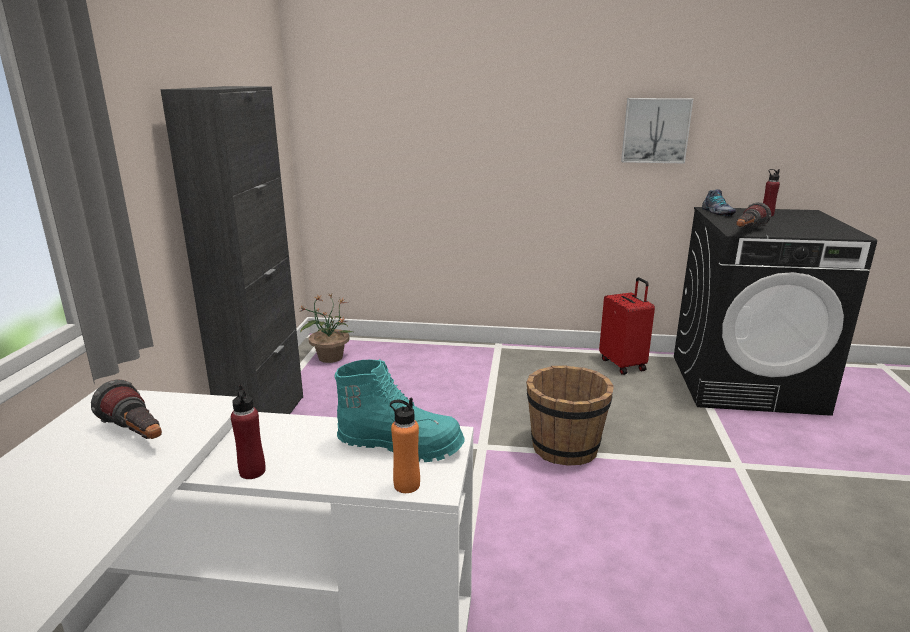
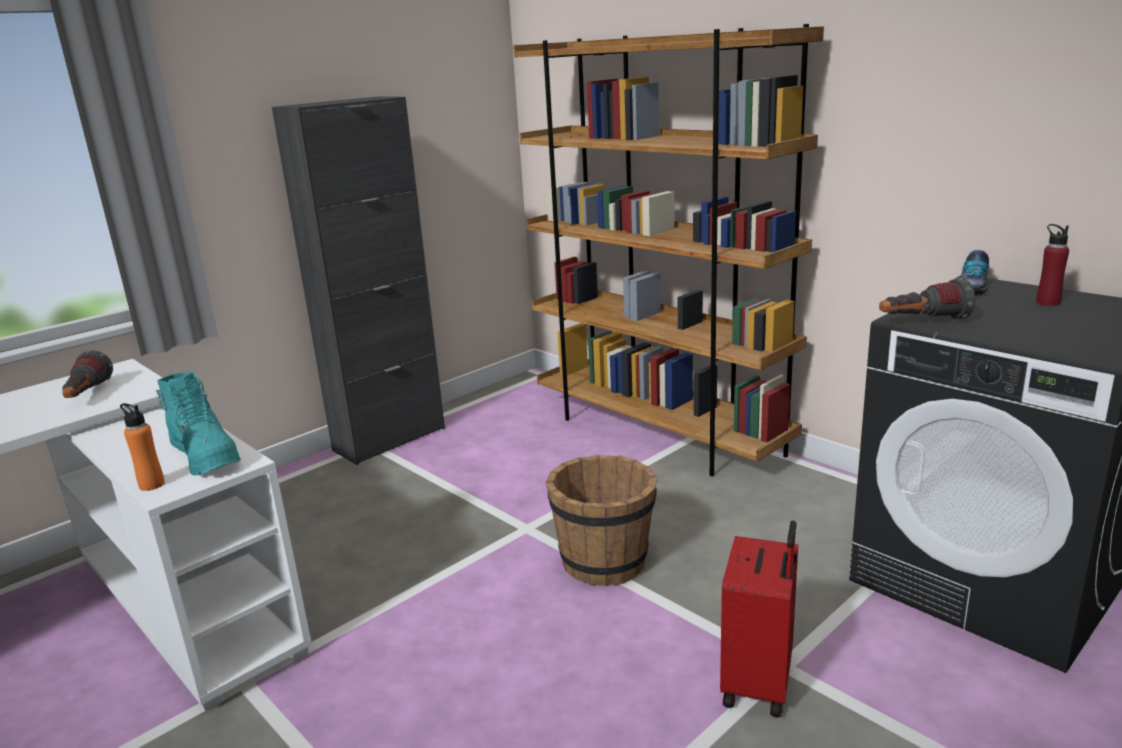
camera: 40 degrees right, 0 degrees up
(252, 471) = (106, 442): red bottle -> none
(330, 357) = (519, 396): potted plant -> none
(472, 356) = (659, 432): none -> brown bookcase
(623, 364) = (834, 496): red suitcase -> red suitcase (759, 684)
(655, 130) = (907, 149): picture -> none

